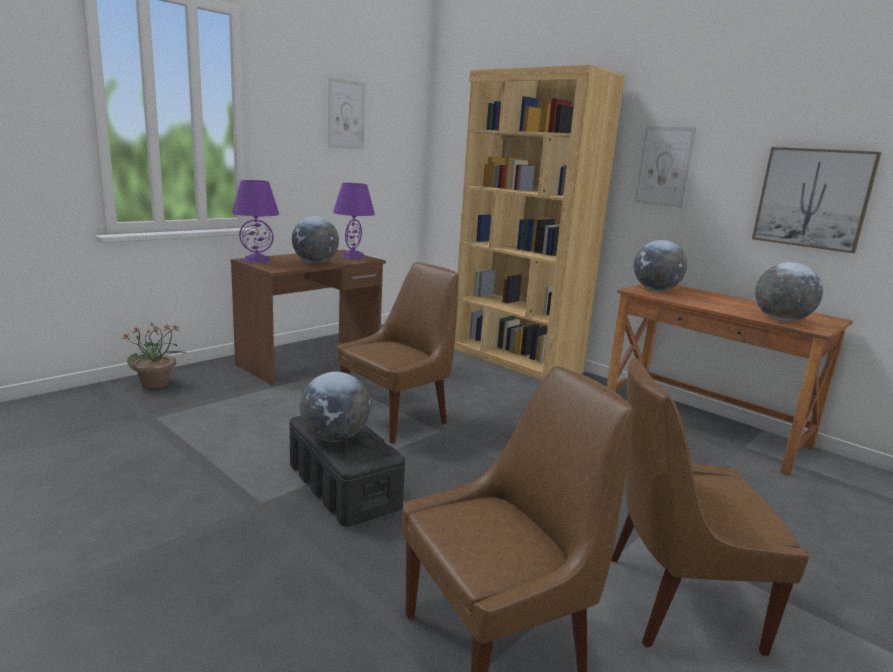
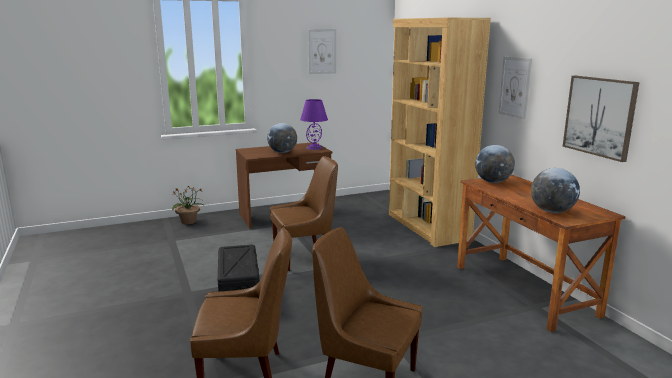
camera: 25 degrees right, 0 degrees up
(257, 260) = (249, 150): purple table lamp -> none
(335, 437) = (231, 260): globe -> none

